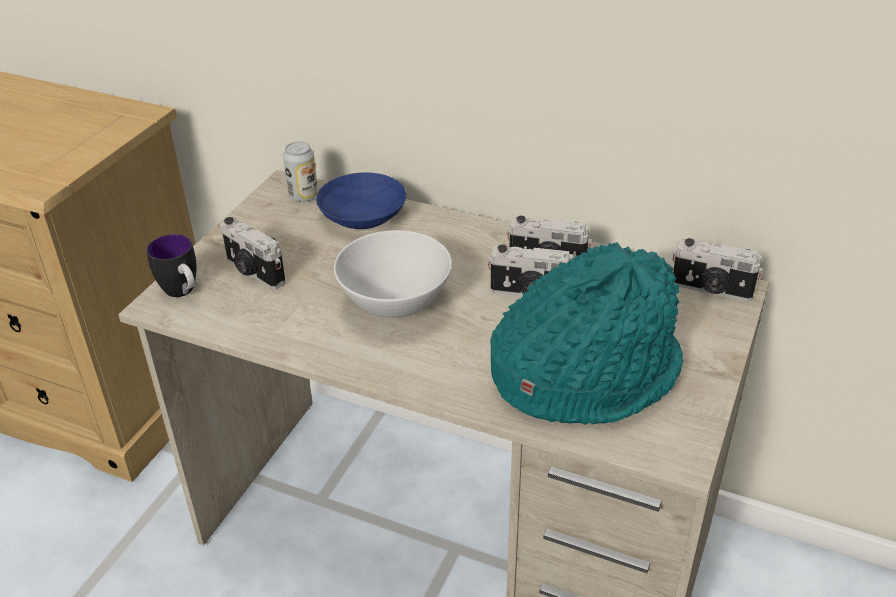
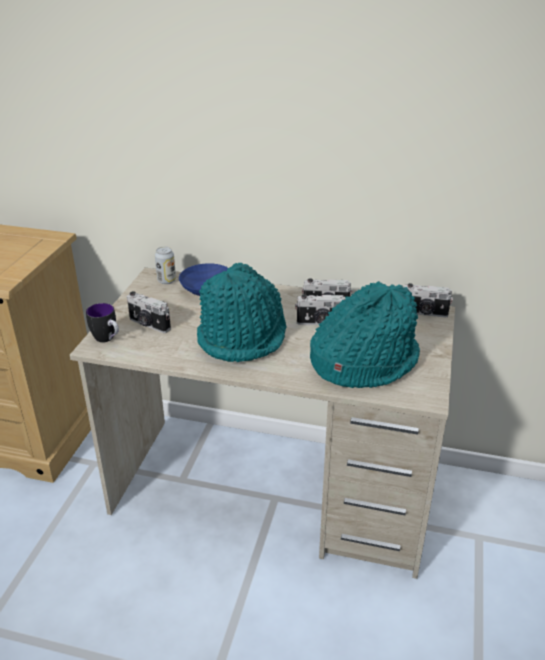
camera: 10 degrees left, 5 degrees down
(396, 306) = (243, 336): white bowl -> turquoise hat

